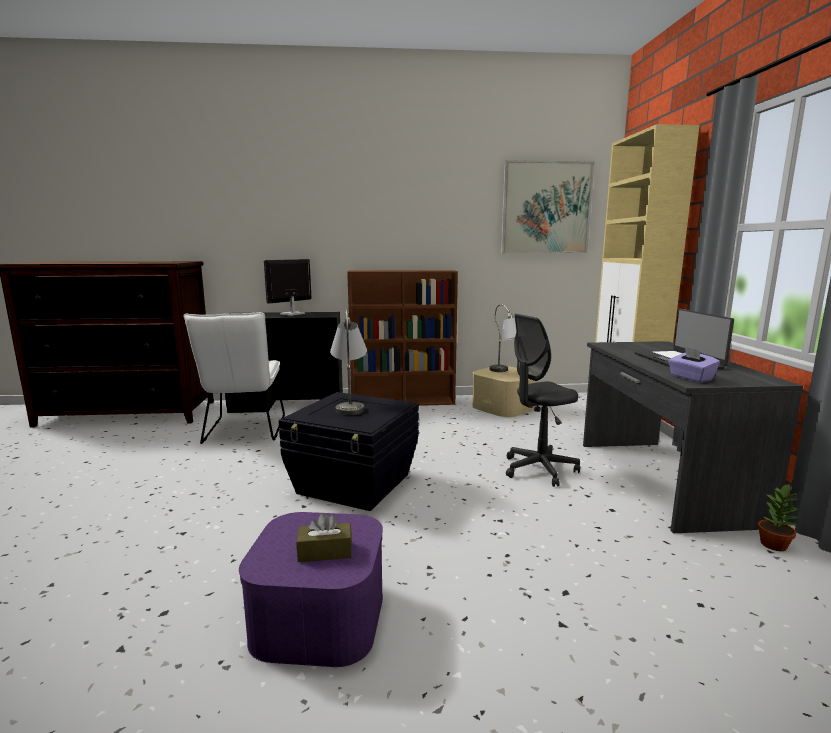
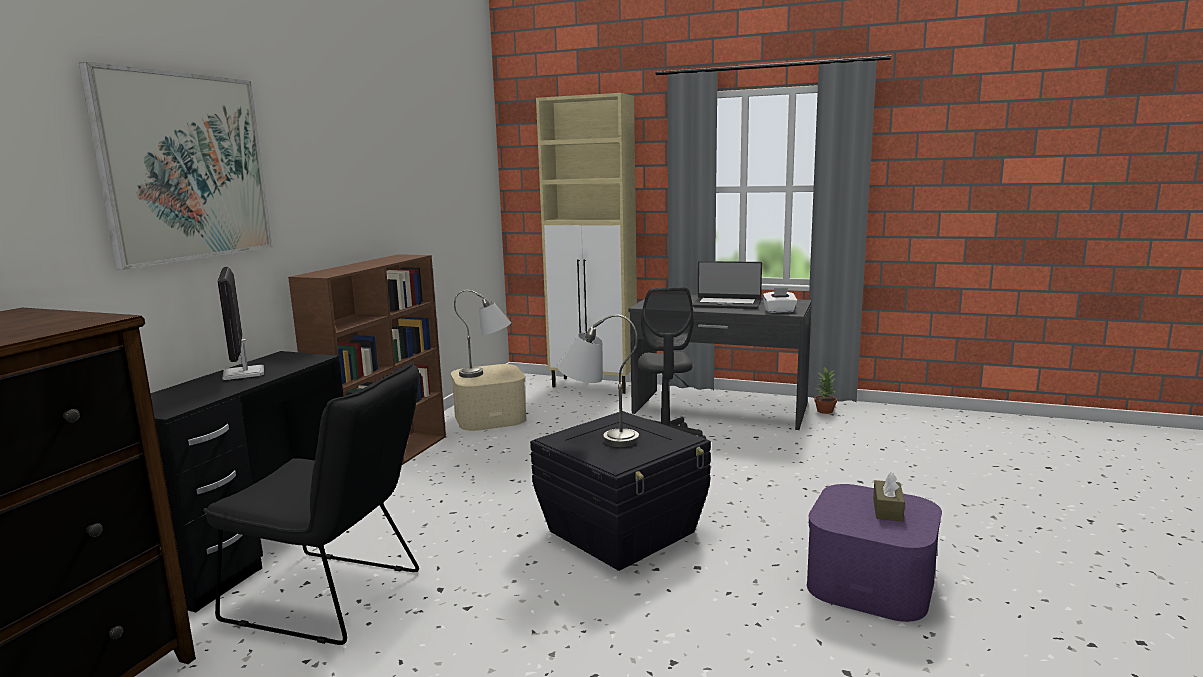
camera: 65 degrees left, 0 degrees up
(244, 431) = (334, 598): white chair -> black chair
(546, 208) = (455, 164): picture -> picture (185, 167)
(690, 378) = (779, 311): purple tissue box -> white tissue box

